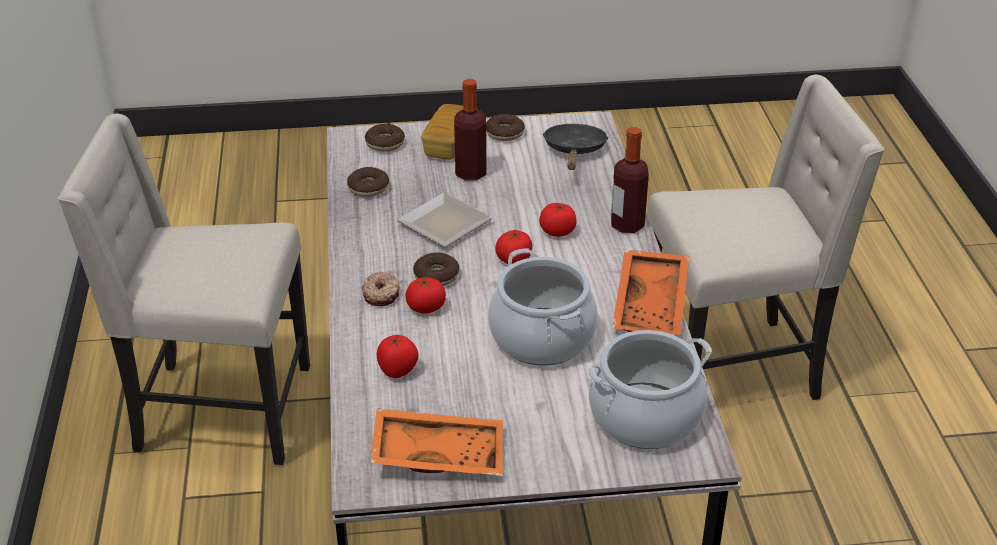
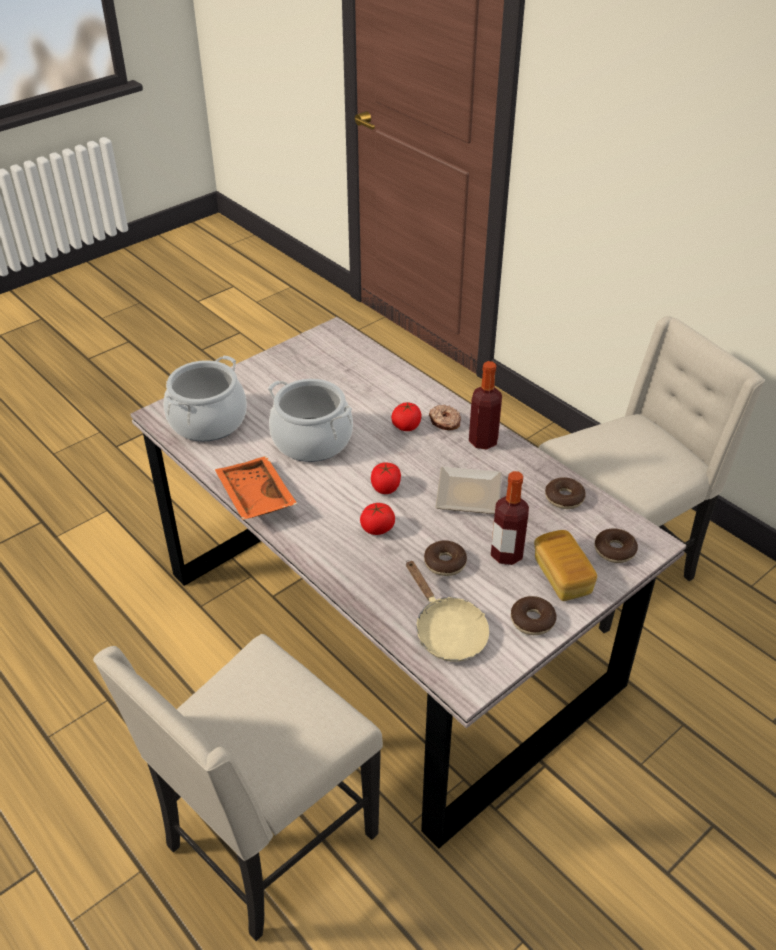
camera: 145 degrees right, 5 degrees up
(398, 371) = (378, 384): tomato -> none
(436, 276) = (425, 450): donut -> donut (445, 563)
(439, 453) = (310, 356): orange tray -> none
(574, 151) = (446, 631): black frying pan -> beige frying pan
(627, 225) = (327, 563): bottle -> bottle (483, 441)

